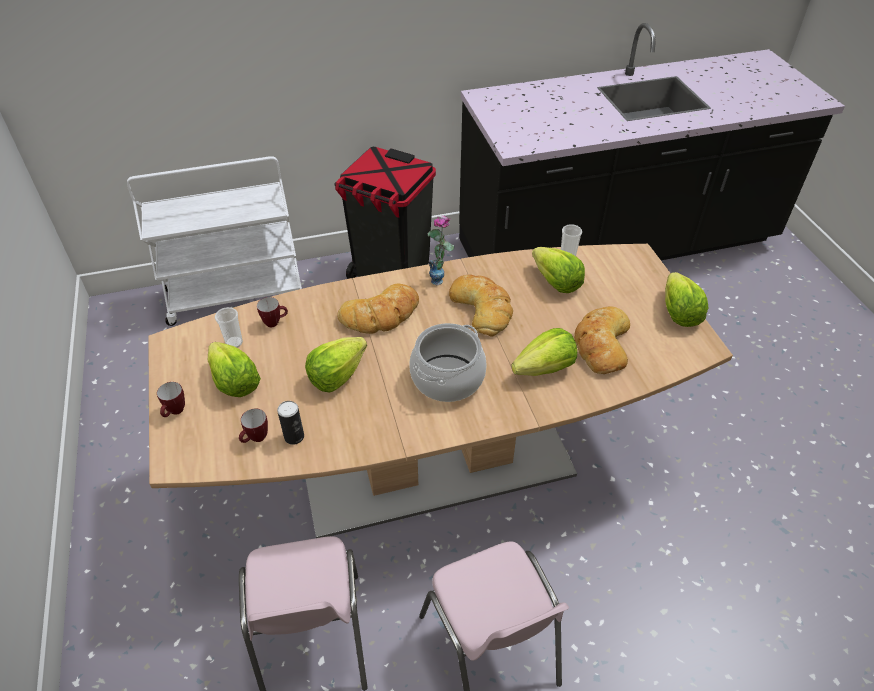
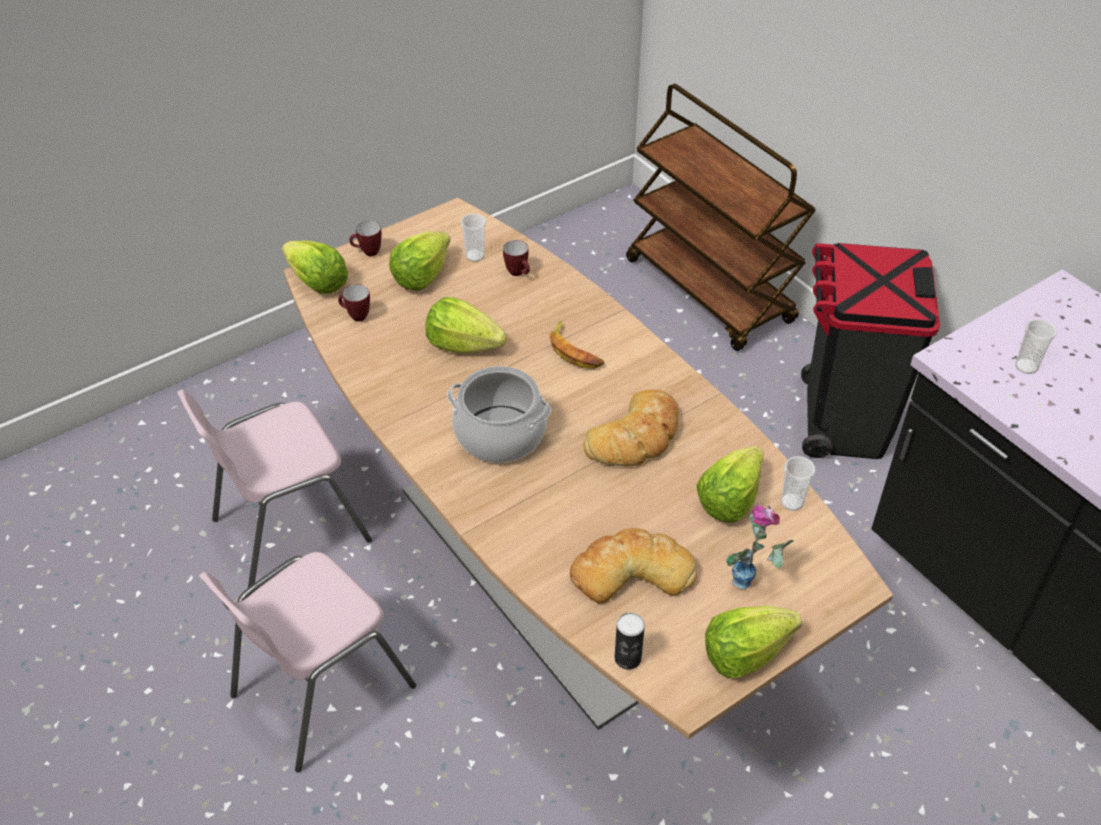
camera: 70 degrees right, 0 degrees up
(236, 295) = (710, 291): white cart -> brown cart
(294, 436) = (369, 341): can -> can (627, 658)
(381, 315) = (575, 351): bread -> banana
(441, 276) = (673, 383): vase -> vase (755, 584)
(531, 126) = (1026, 366): none -> cup
(545, 369) = (557, 521): lettuce -> lettuce (316, 282)

